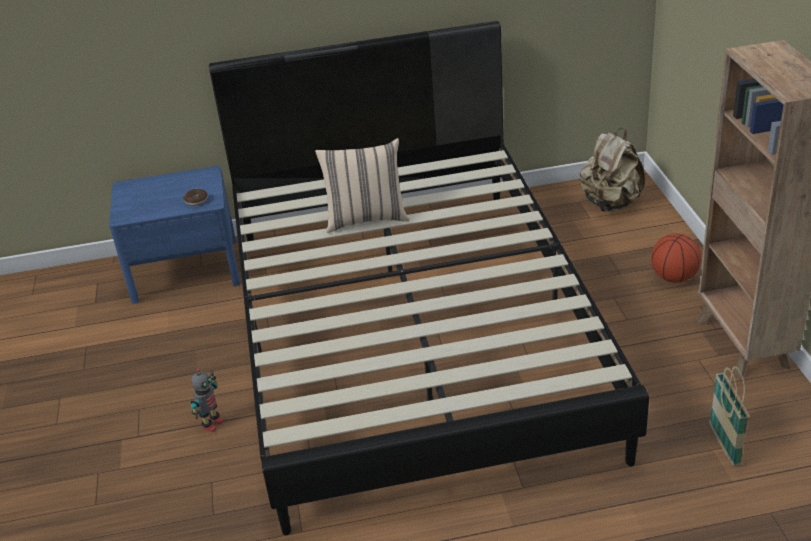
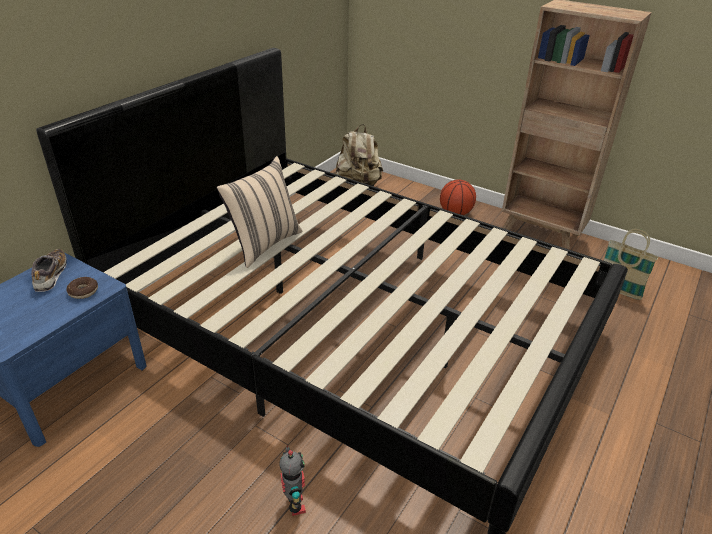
camera: 50 degrees left, 0 degrees up
(193, 181) = (51, 276): none -> shoe

